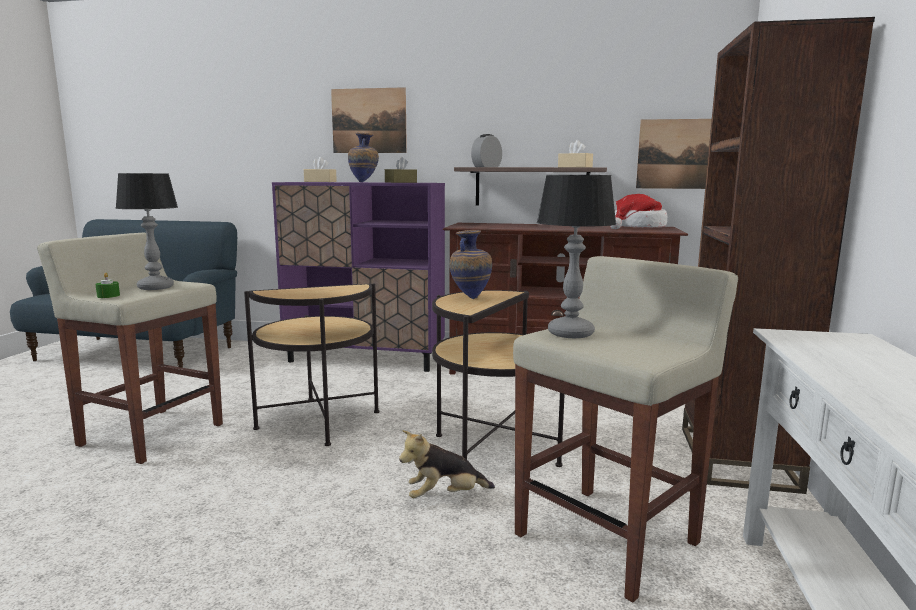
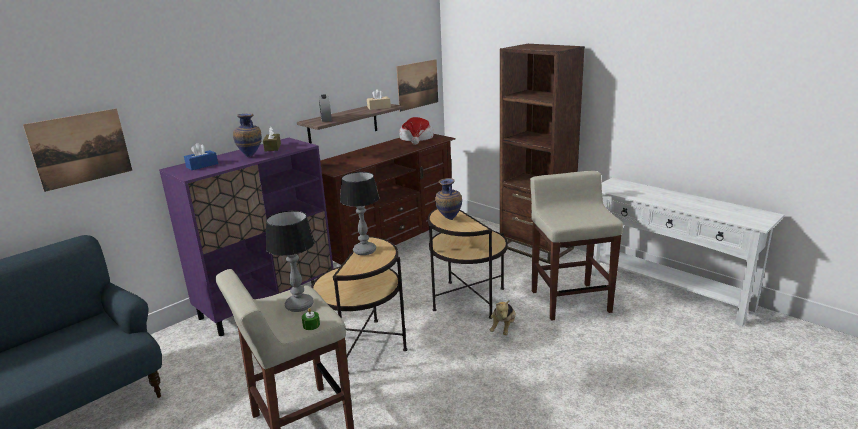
camera: 55 degrees left, 10 degrees up
(320, 181) = (202, 165): beige tissue box -> blue tissue box
(369, 121) = (214, 97): picture -> picture (81, 148)
(571, 333) = (561, 218): table lamp -> table lamp (364, 251)

